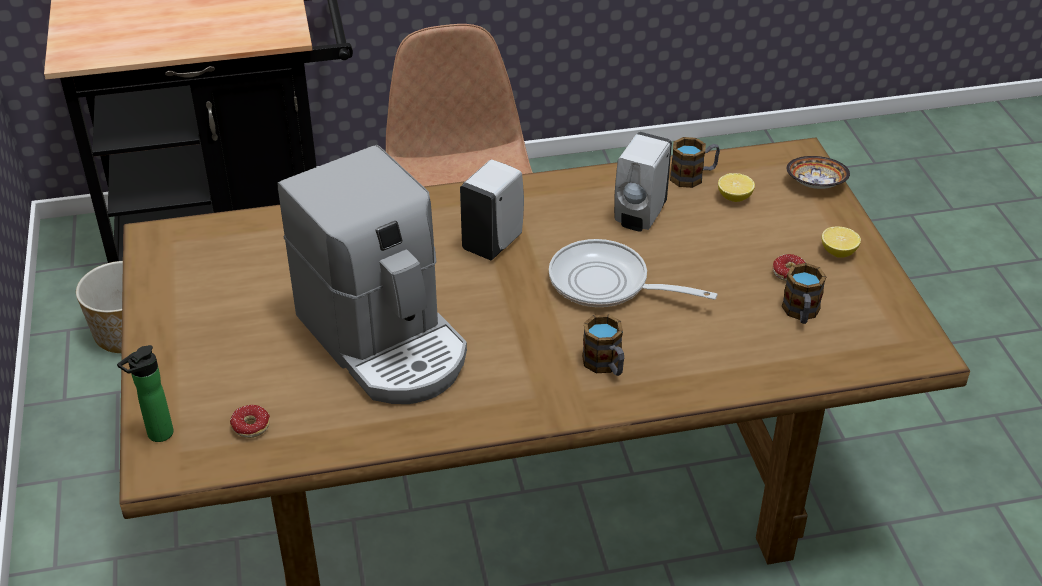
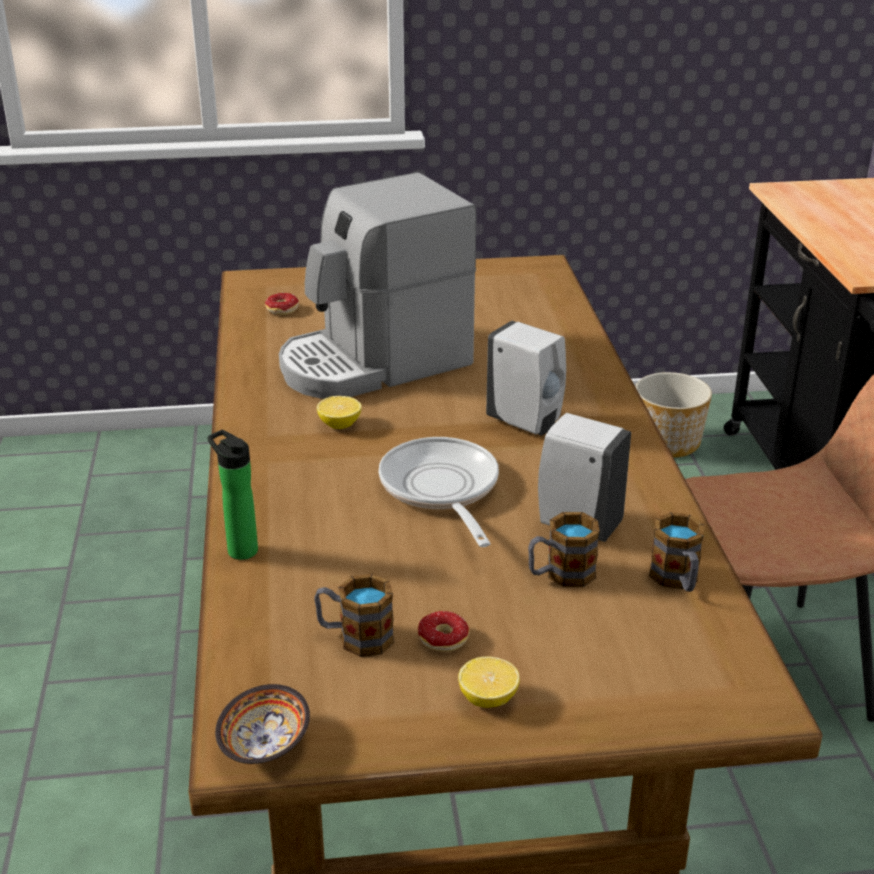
camera: 95 degrees right, 10 degrees down
(157, 435) = (287, 278): bottle -> bottle (239, 549)
(605, 365) = (301, 479): mug -> mug (560, 574)
(607, 284) = (441, 490): frying pan -> frying pan turned 45 degrees counterclockwise
(734, 197) = (626, 612): lemon -> lemon (339, 424)
(816, 185) = (668, 706): bowl -> bowl (262, 746)

